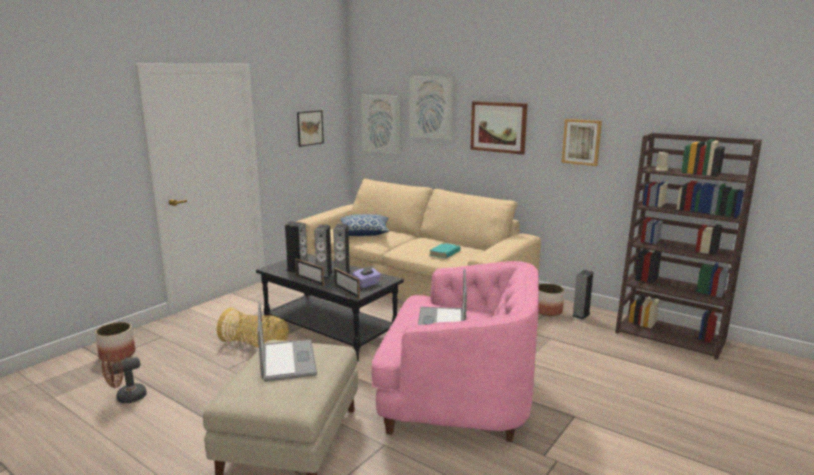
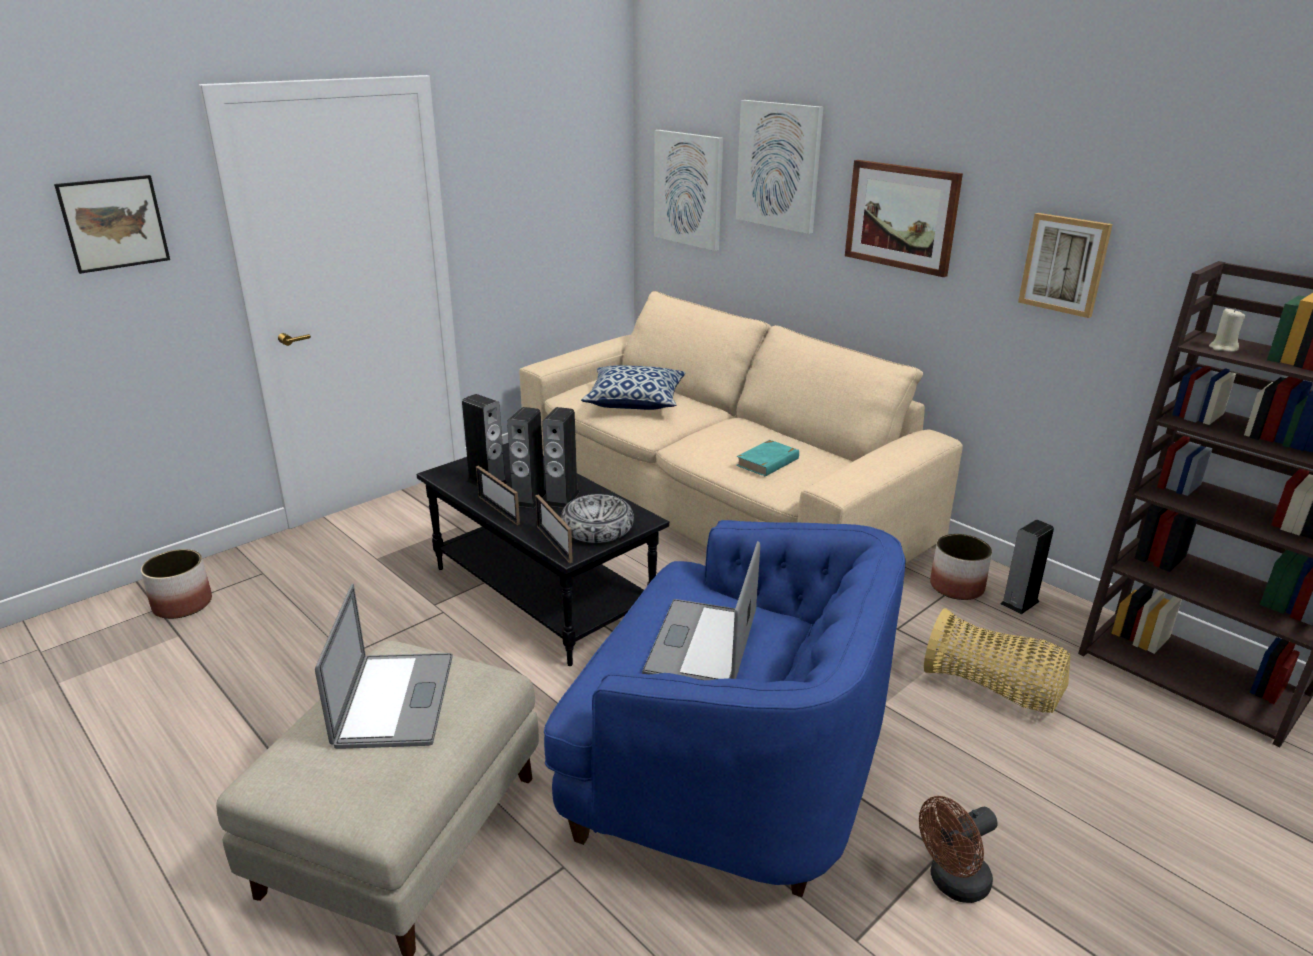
camera: 10 degrees right, 10 degrees up
(126, 398) = (167, 699): brown fan -> brown fan (952, 883)
(255, 345) = (407, 610): basket -> basket (992, 689)
(310, 128) = (554, 194): picture -> picture (114, 223)
(367, 284) = (597, 528): purple tissue box -> bowl
(457, 396) = (729, 771): pink armchair -> blue armchair

